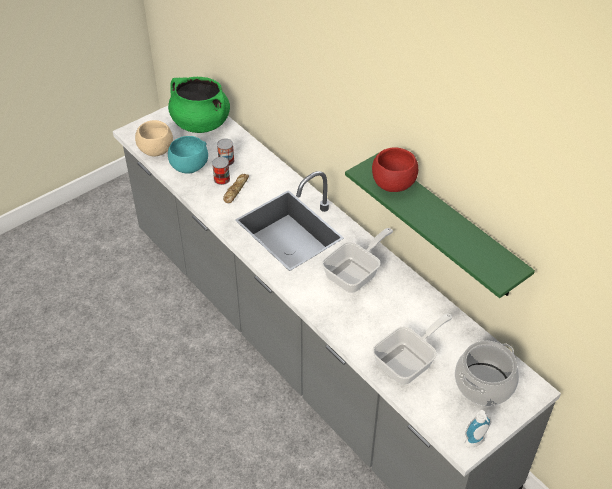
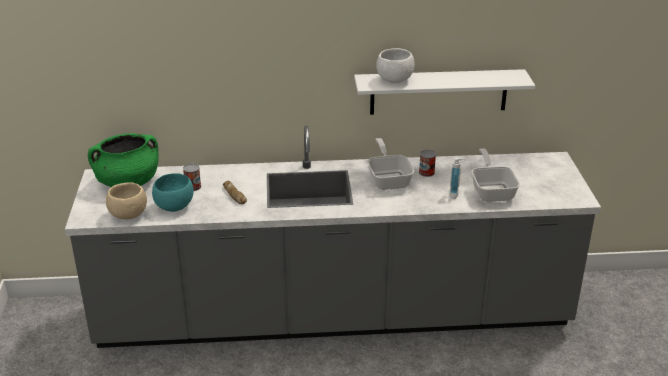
camera: 55 degrees left, 15 degrees down
(221, 179) = (212, 196): can -> can (426, 172)
(393, 184) = (394, 80): red bowl -> white bowl
(448, 226) = (438, 92): green shelf -> white shelf
(475, 444) = (582, 194): soap dispenser -> soap dispenser (455, 195)
(484, 384) = (537, 172): cooking pot -> none

